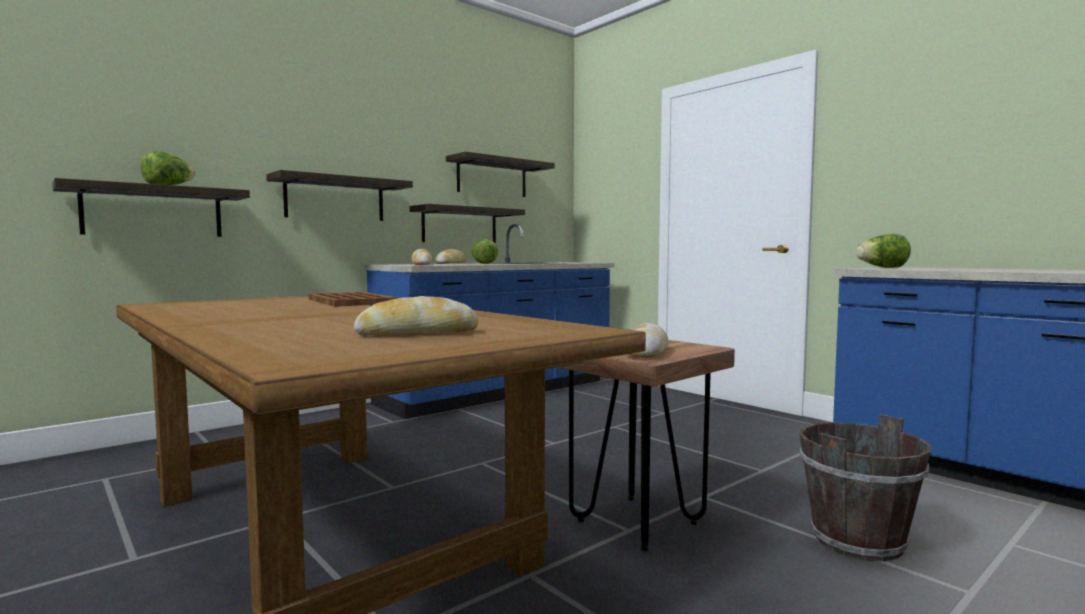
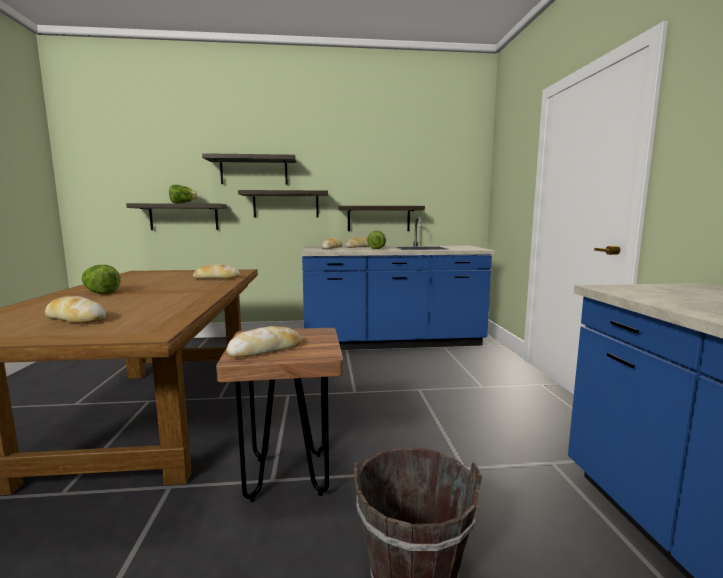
camera: 35 degrees right, 5 degrees up
(351, 301) = (216, 278): brown tray -> bread
(492, 178) = (408, 181): shelf -> shelf (254, 171)
(882, 267) = (656, 287): lettuce -> lettuce (100, 293)

